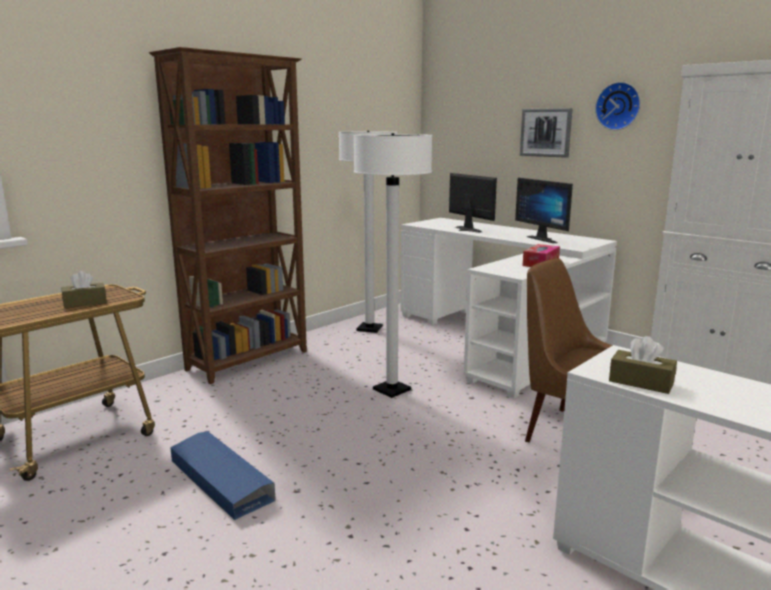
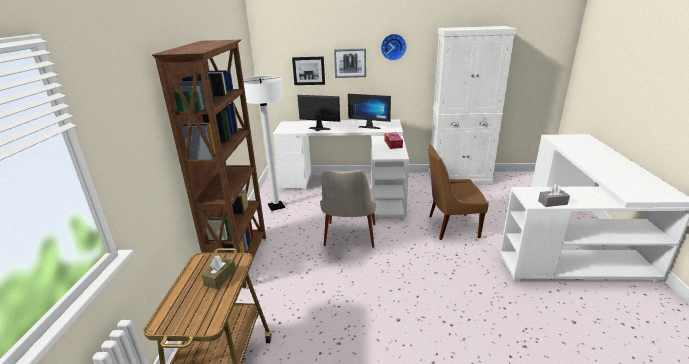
camera: 40 degrees left, 10 degrees up
(220, 480) = (356, 338): blue storage box -> none
(392, 390) = (349, 240): white floor lamp -> beige chair
(486, 142) = (309, 70): none -> picture
(641, 382) = (552, 202): brown tissue box -> grey tissue box

